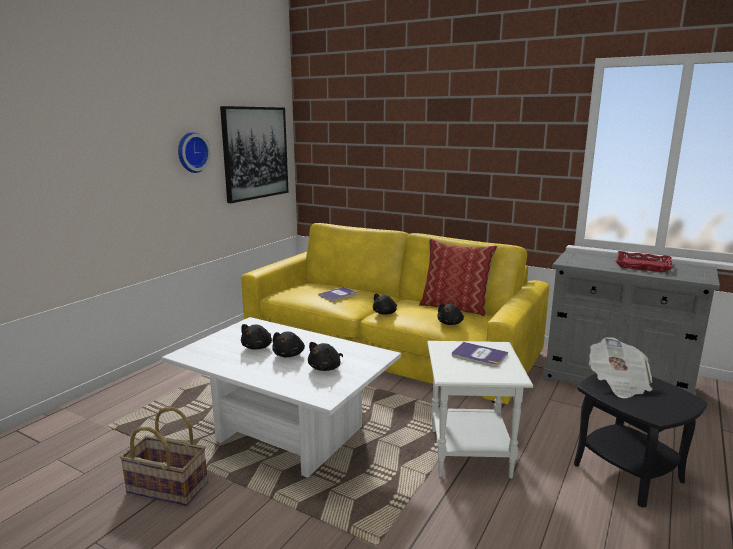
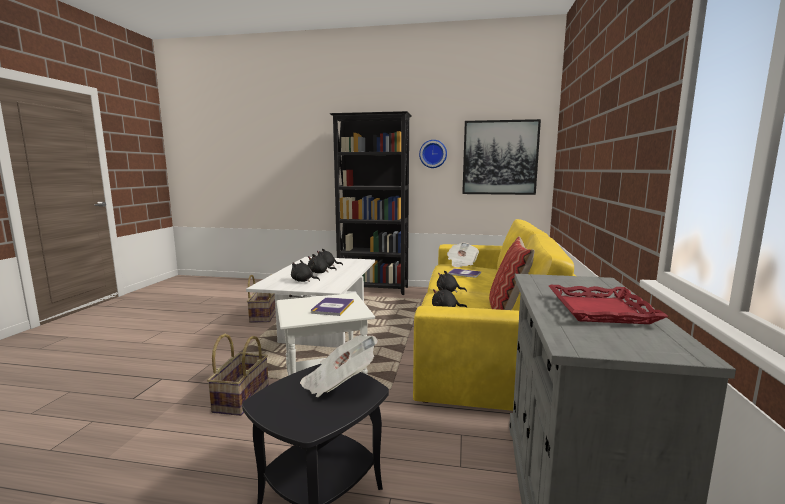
camera: 70 degrees right, 5 degrees down
(163, 373) = (373, 289): none -> black bookcase
(295, 288) = (461, 263): none -> newspaper
(461, 517) = (241, 398): none -> basket

